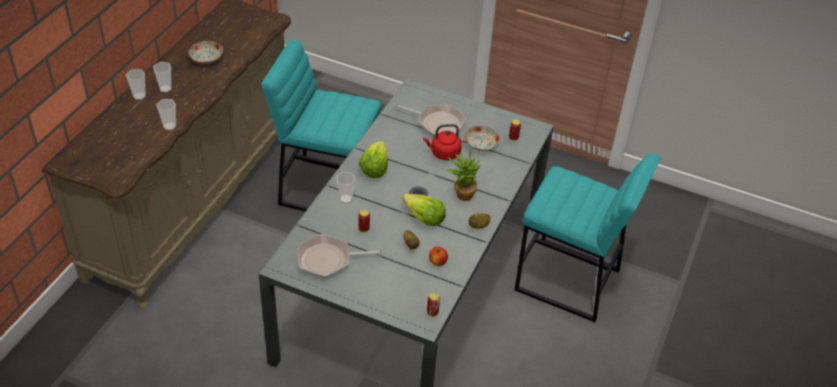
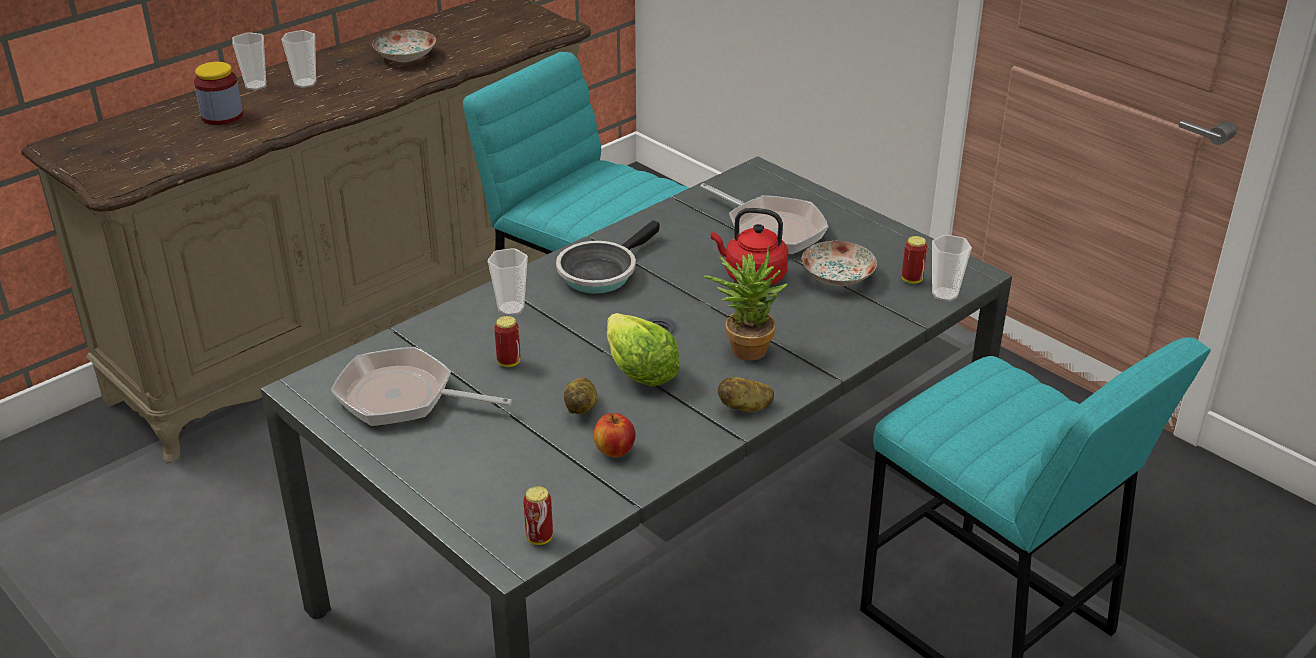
camera: 25 degrees right, 10 degrees down
(138, 122) = (222, 116): none -> jar
(169, 126) = (266, 130): cup -> cup (944, 294)
(374, 168) = (600, 272): lettuce -> frying pan

